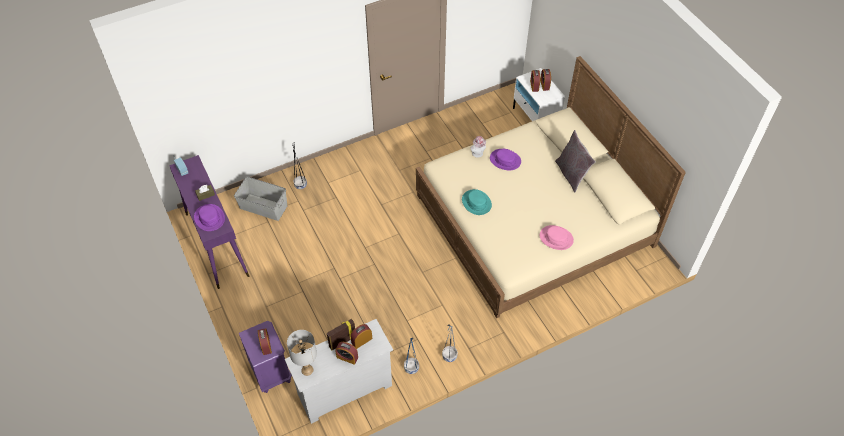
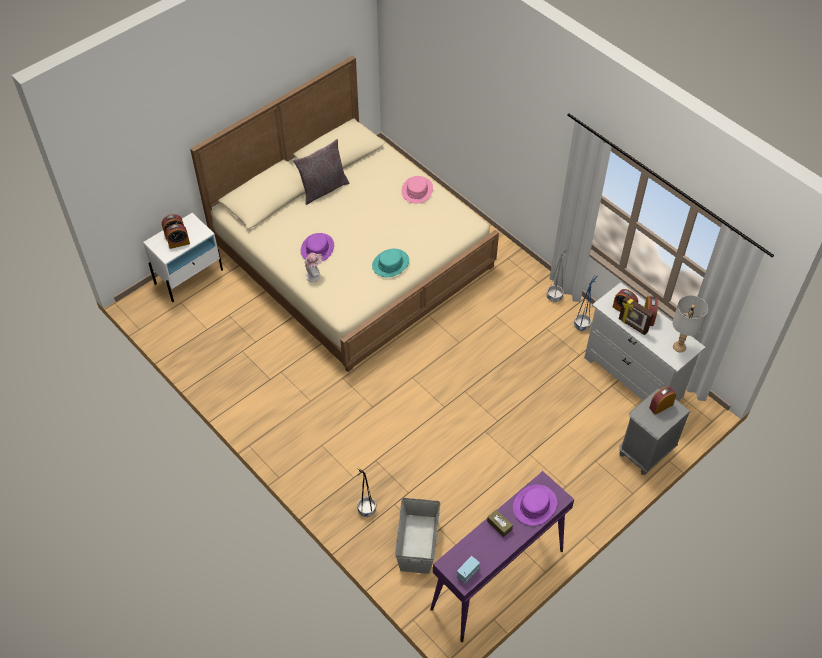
camera: 105 degrees left, 0 degrees up
(271, 372) = (645, 452): purple nightstand -> grey nightstand

